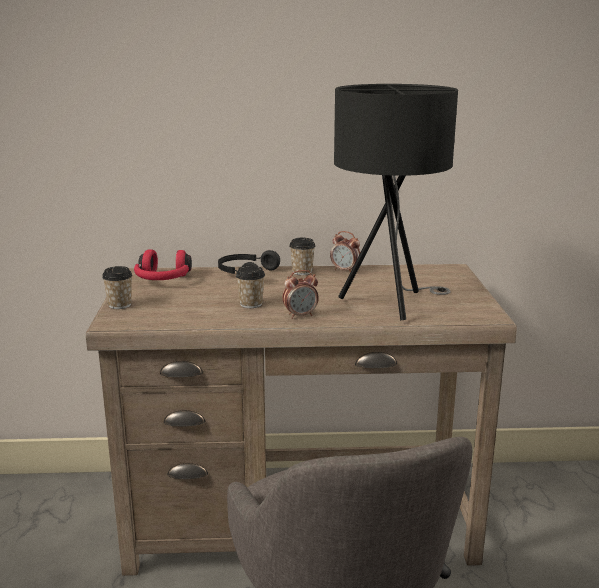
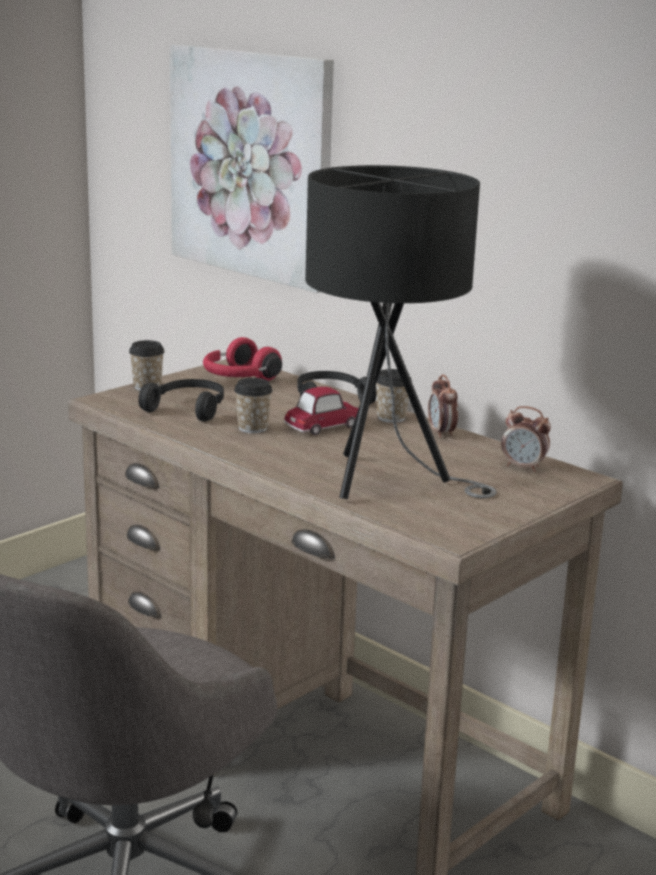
camera: 45 degrees right, 0 degrees up
(115, 114) = (253, 164): none -> picture
(183, 307) = (189, 408): none -> black headphones
(282, 288) = (323, 426): none -> toy car
(300, 315) = (266, 455): alarm clock -> alarm clock (523, 467)

